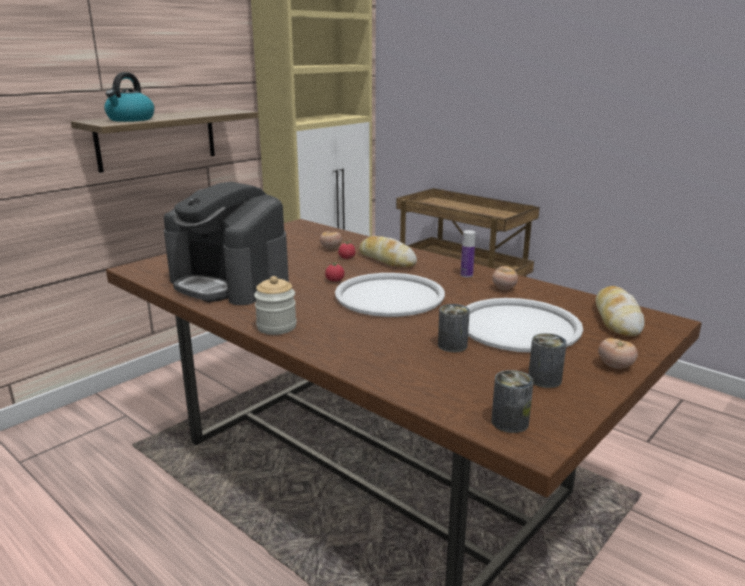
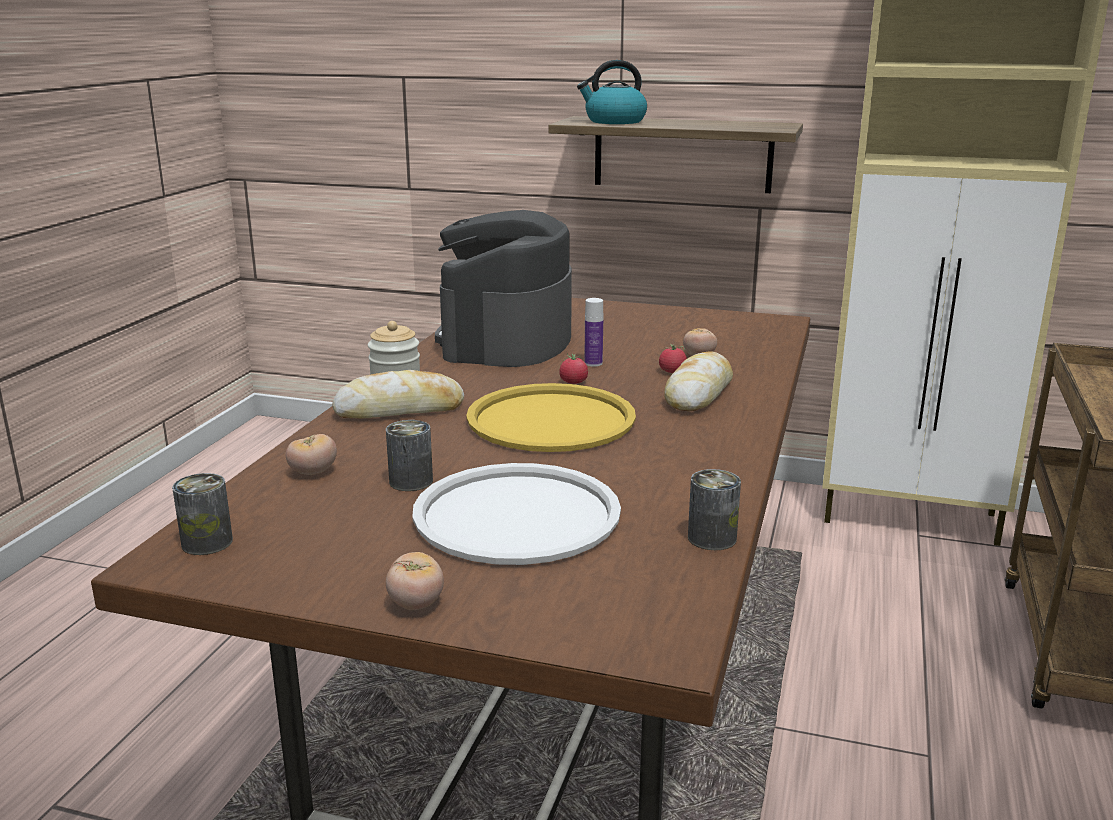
camera: 65 degrees right, 0 degrees up
(390, 296) = (551, 420): white tray -> yellow tray
(466, 275) = (702, 452): bottle -> bottle (593, 363)
(504, 288) = (673, 487): tomato -> tomato (313, 472)
(544, 379) = (338, 553): can -> can (712, 538)
(617, 319) = (627, 595): bread -> bread (400, 410)

